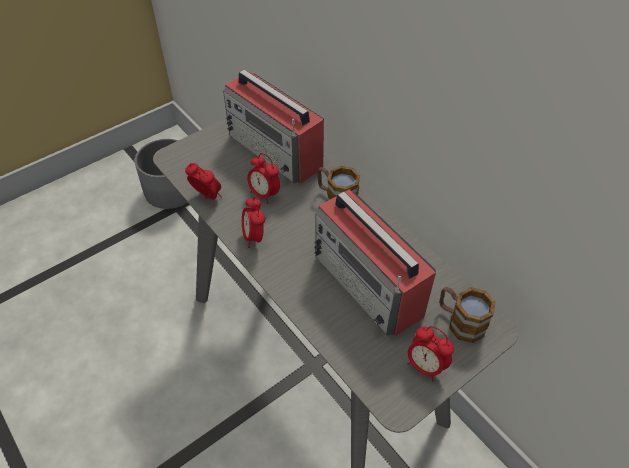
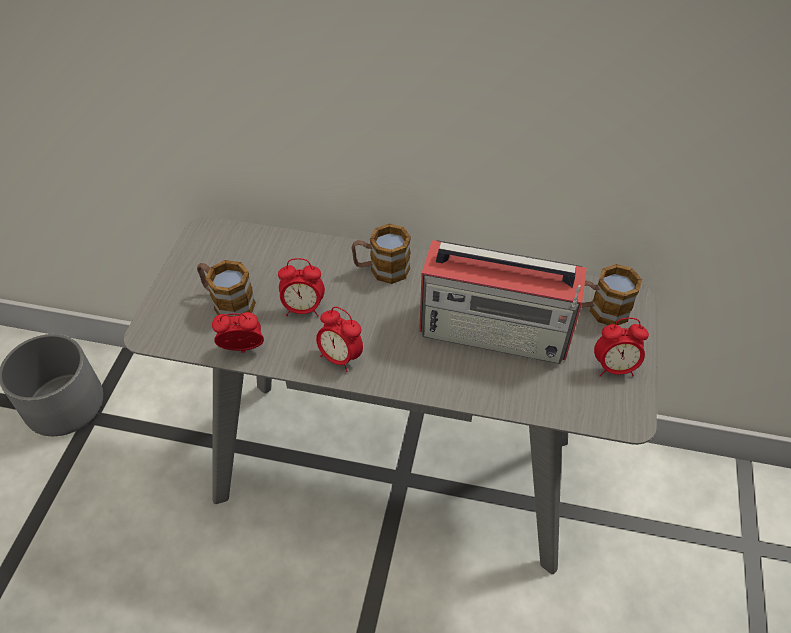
camera: 40 degrees left, 0 degrees up
(227, 164) = (227, 302): none -> mug
(276, 151) = (268, 258): radio -> none

